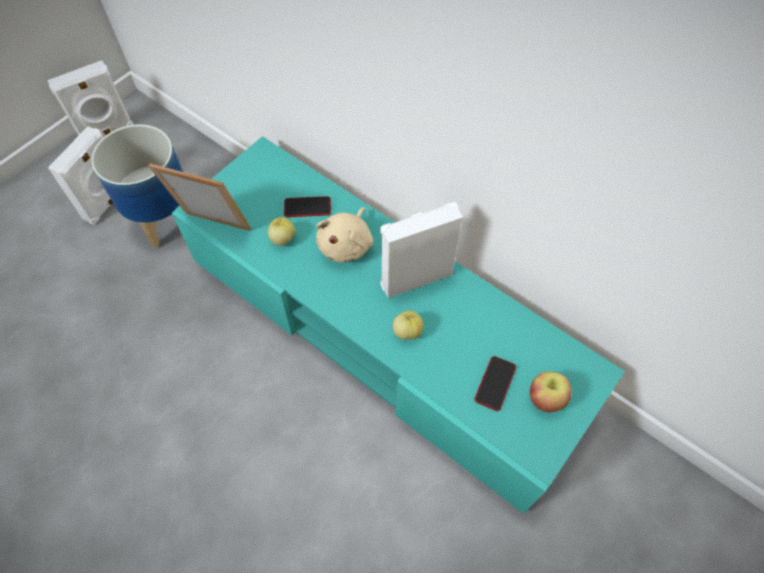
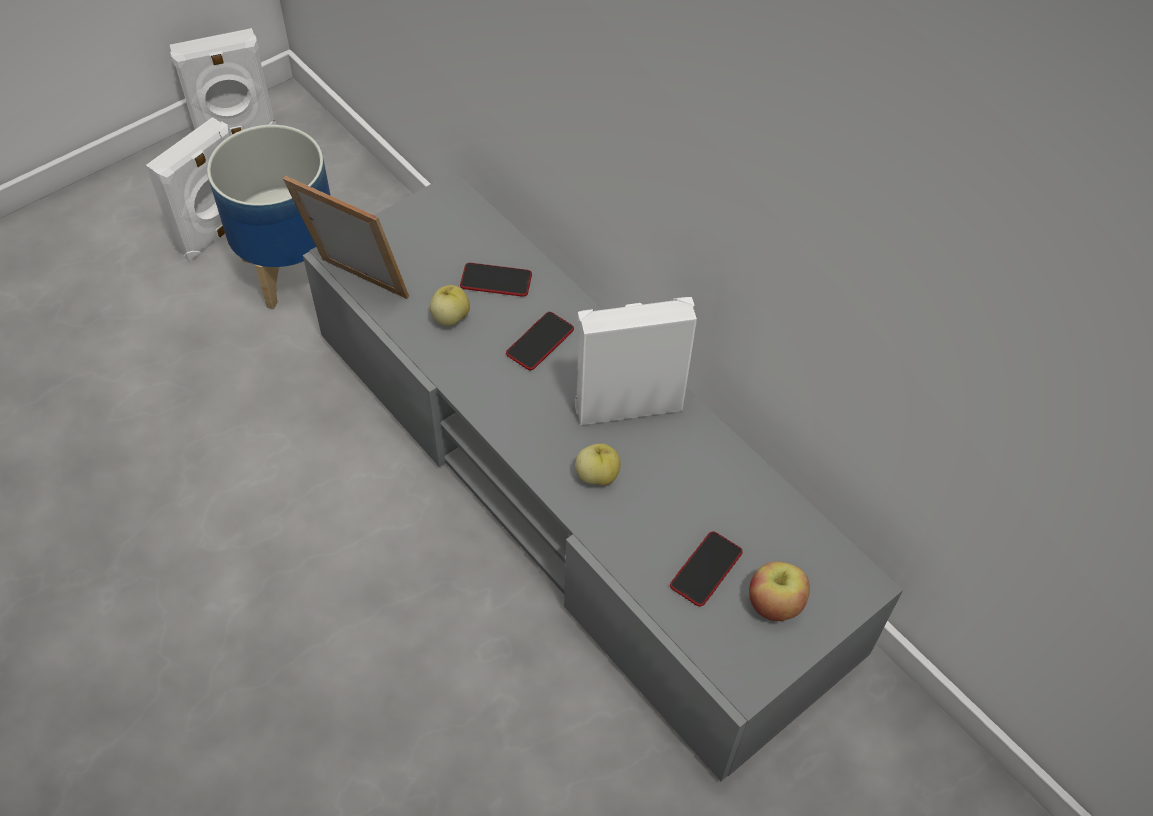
camera: 10 degrees right, 5 degrees down
(347, 244) = (540, 342): beige plush toy -> phone
(382, 331) = (573, 486): turquoise tv stand -> grey tv stand

